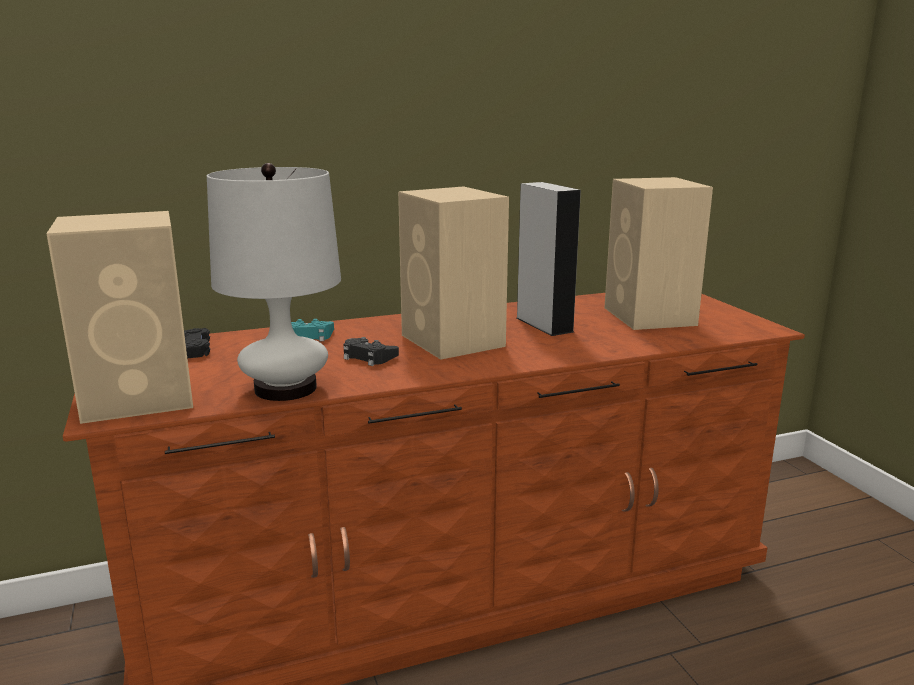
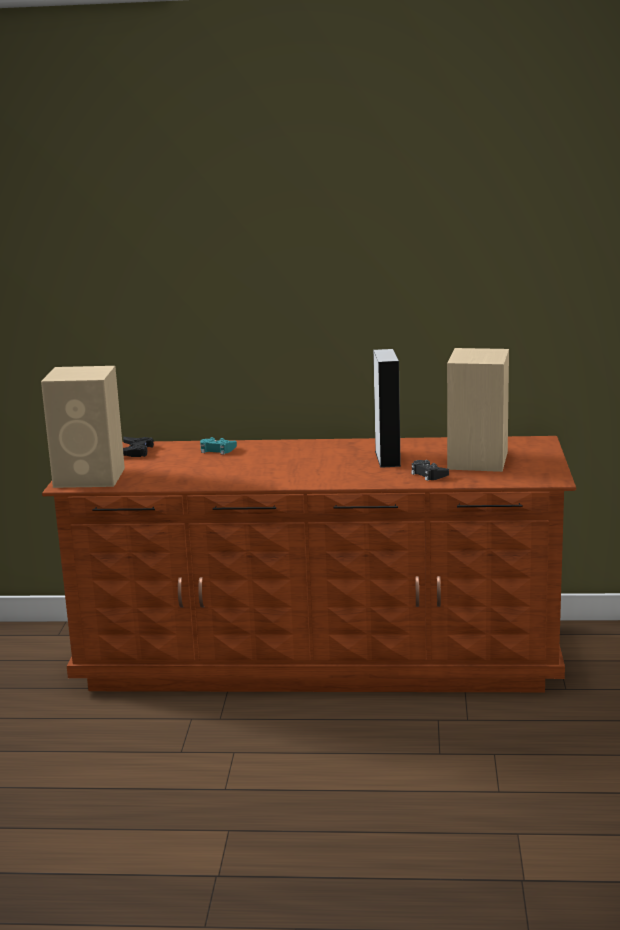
camera: 25 degrees right, 0 degrees up
(285, 388) = (171, 482): white table lamp -> none
(368, 357) = (239, 468): black game controller -> black game controller (428, 474)
(454, 341) = (307, 464): beige speaker -> none

